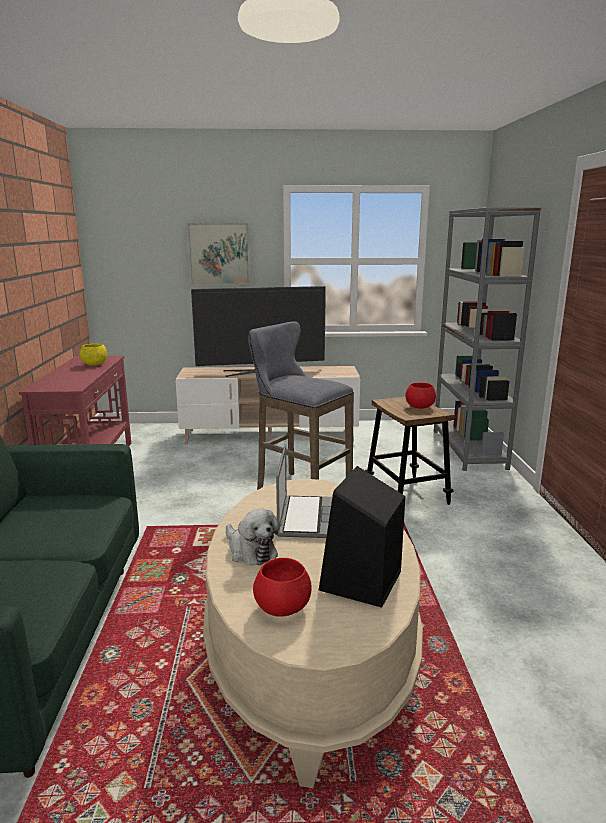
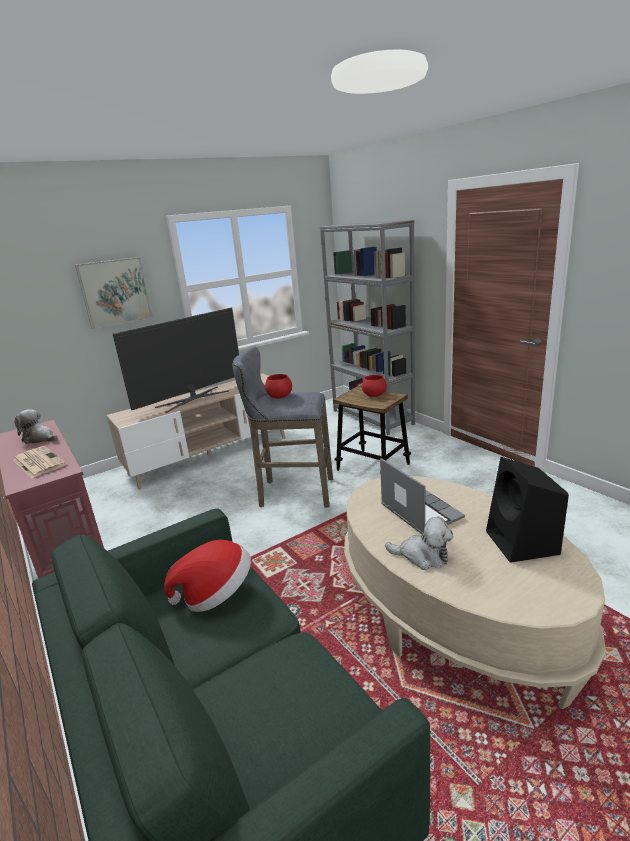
camera: 30 degrees left, 5 degrees up
(68, 378) = (38, 462): none -> newspaper
(73, 512) = (216, 594): none -> hat
(94, 364) = (39, 439): yellow bowl -> plush toy
(283, 608) = (510, 587): red bowl -> red bowl (280, 396)

